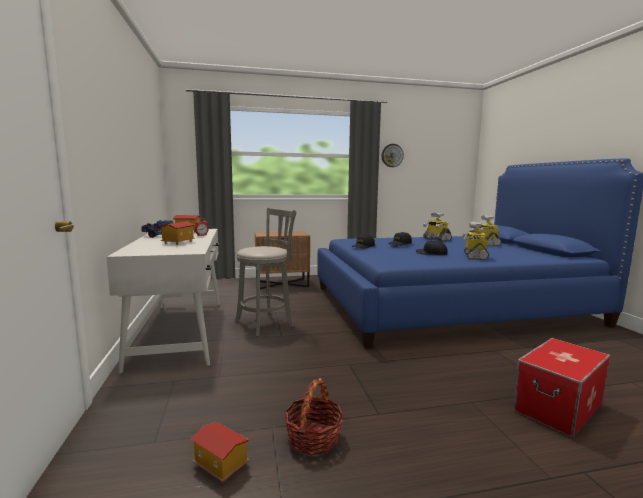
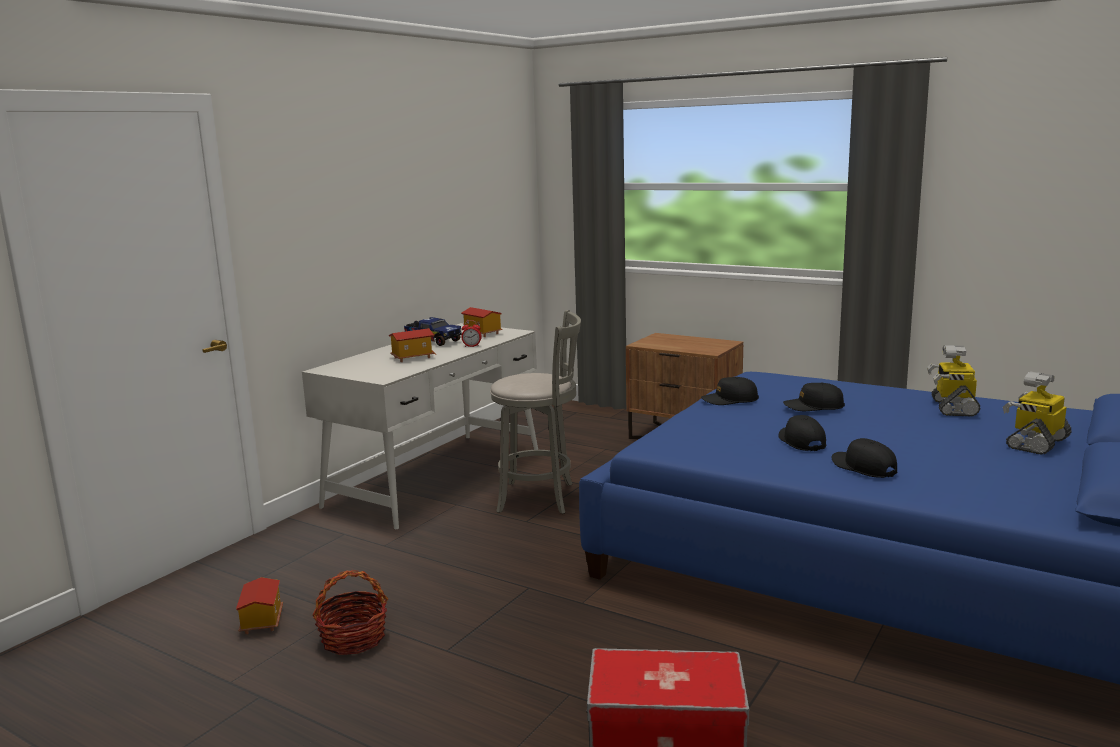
camera: 45 degrees right, 5 degrees up
(392, 155) = (969, 184): wall clock -> none
(474, 256) = (863, 467): toy robot -> black cap

